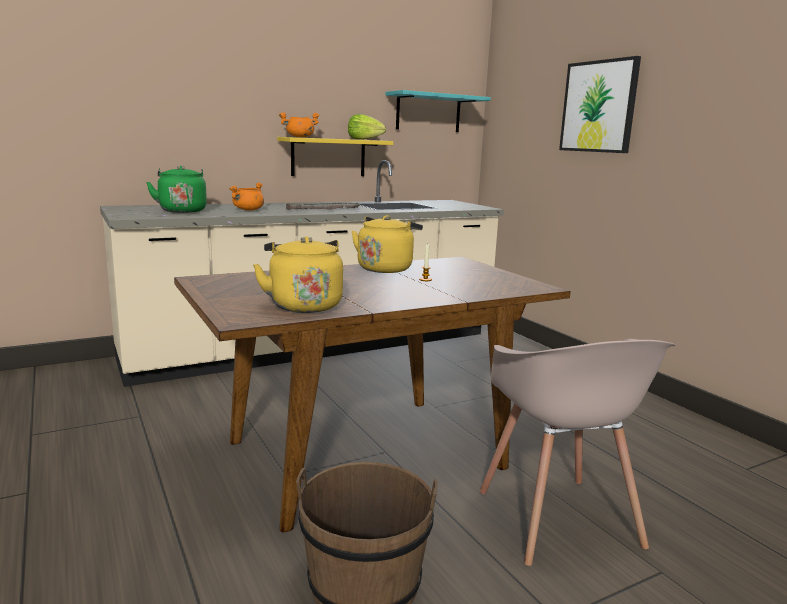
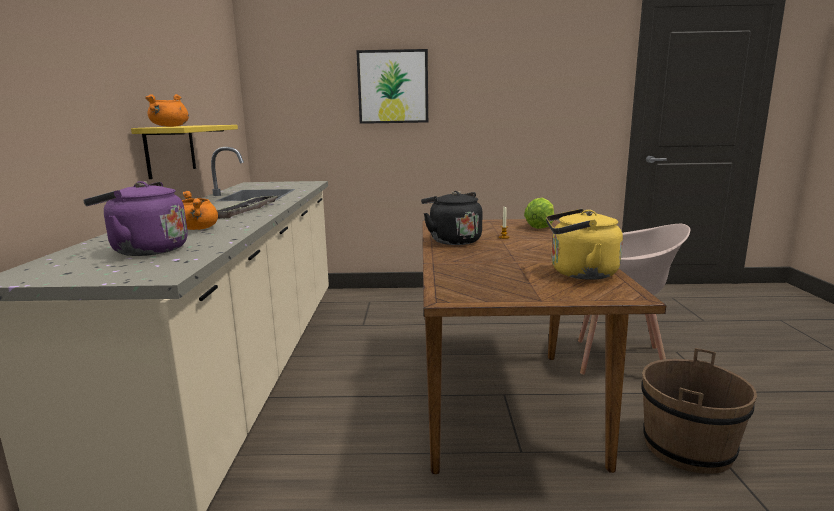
camera: 60 degrees left, 0 degrees up
(182, 210) = (145, 250): green kettle -> purple kettle
(364, 139) = (206, 125): lettuce -> lettuce (540, 226)
(386, 268) = (452, 240): yellow kettle -> black kettle
(428, 113) = (218, 92): turquoise shelf -> none

